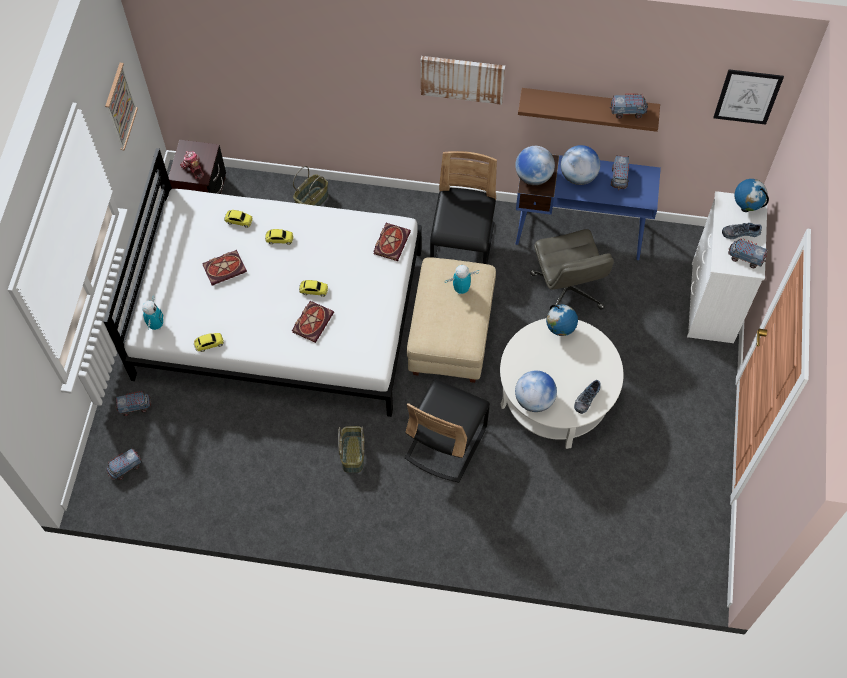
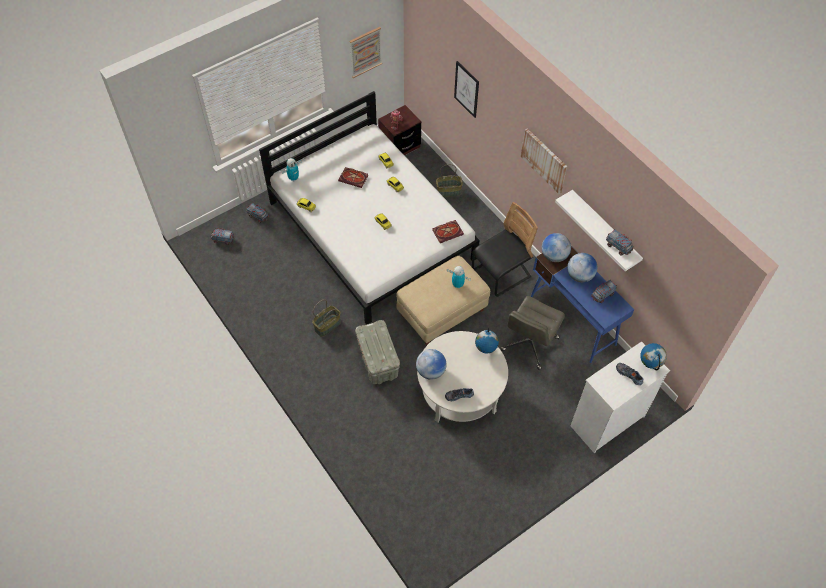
camera: 45 degrees right, 5 degrees down
(312, 321) = (365, 236): book -> none
(445, 442) = (377, 361): black chair -> grey storage box
(588, 105) = (604, 230): brown shelf -> white shelf
(745, 258) = (615, 390): toy truck -> none
(747, 96) = (693, 289): picture -> picture (466, 89)

